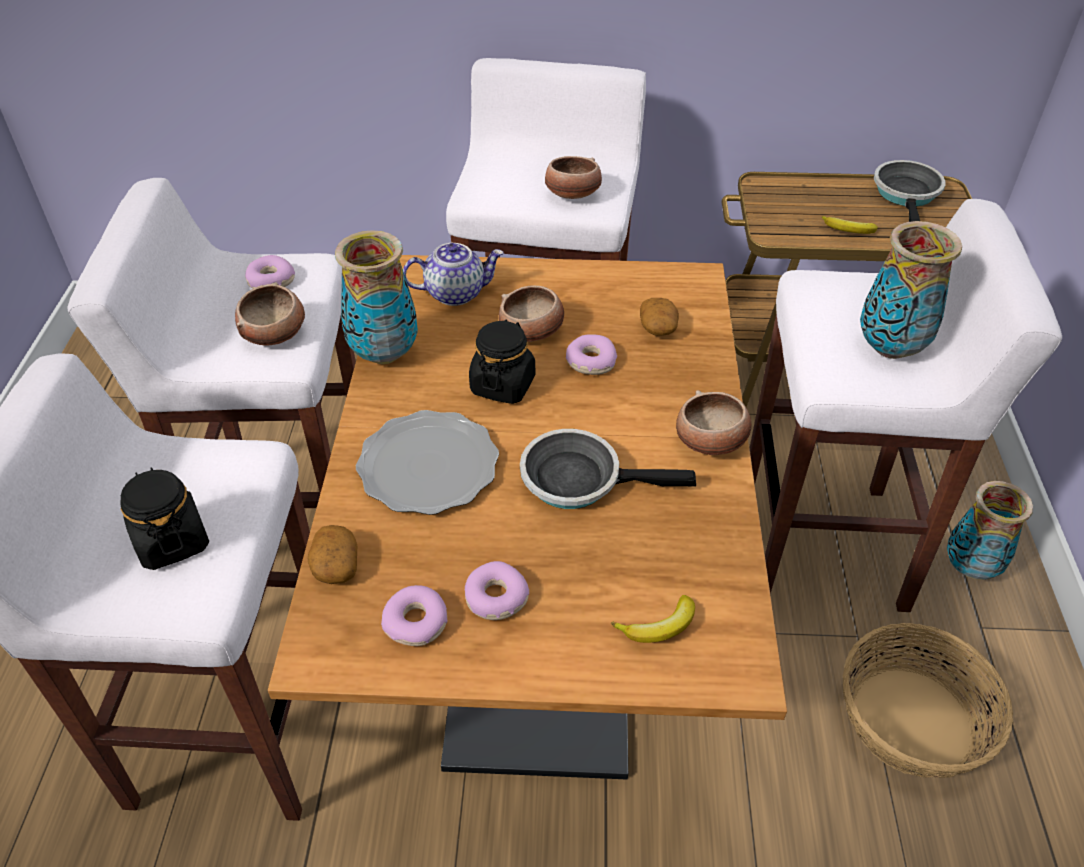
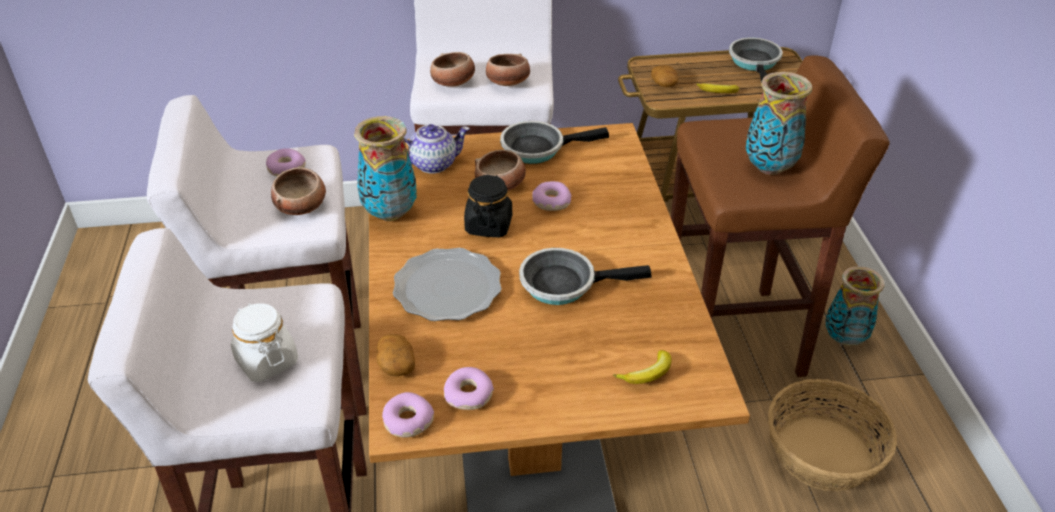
camera: 10 degrees left, 5 degrees down
(172, 541) = (266, 361): black jar -> white jar
(495, 598) = (523, 371): donut -> donut (407, 421)
(591, 285) = (537, 148): none -> frying pan
(658, 328) = (596, 173): potato -> potato (664, 84)
(710, 442) = (654, 247): bowl -> bowl (453, 83)
(825, 545) = (734, 337): white stool -> brown stool

